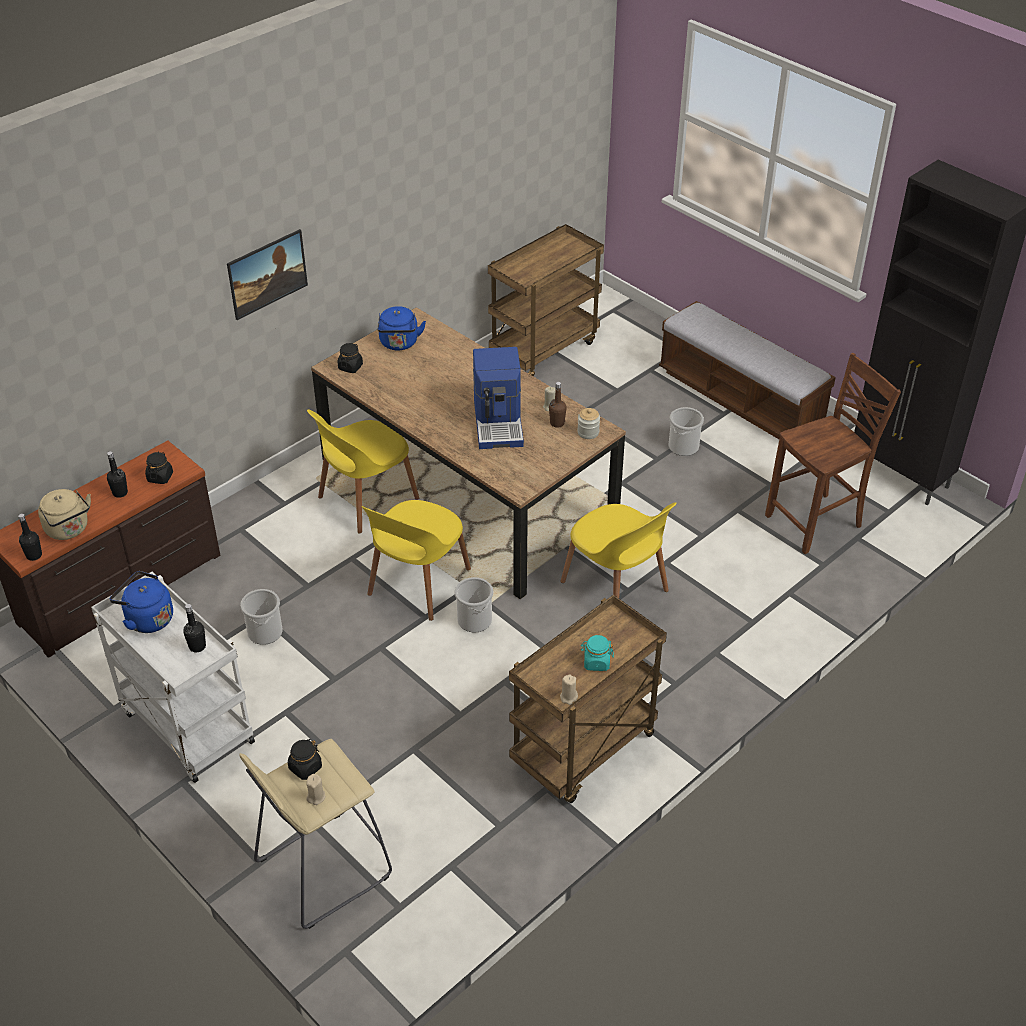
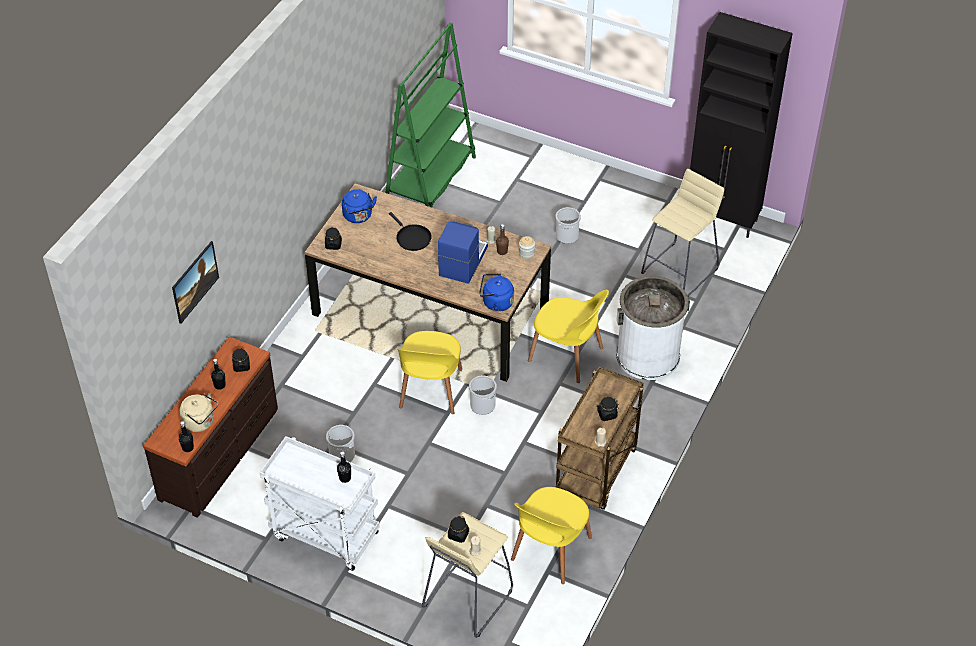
camera: 20 degrees left, 5 degrees up
(147, 618) = (299, 469): blue kettle -> blue kettle (495, 303)
(269, 288) = (275, 205): picture -> picture (197, 291)
(366, 499) = (360, 337): yellow chair -> yellow chair (550, 550)
(451, 381) = (412, 238): none -> black frying pan
(499, 422) = (462, 261): coffee machine -> coffee machine turned 135 degrees counterclockwise
(544, 348) = (430, 181): brown cart -> green bookcase
(596, 662) = (607, 414): turquoise jar -> black jar
(725, 616) = (648, 355): none -> white trash can
(740, 399) = (590, 187): bench -> none
(816, 522) = (680, 270): brown chair -> beige stool

